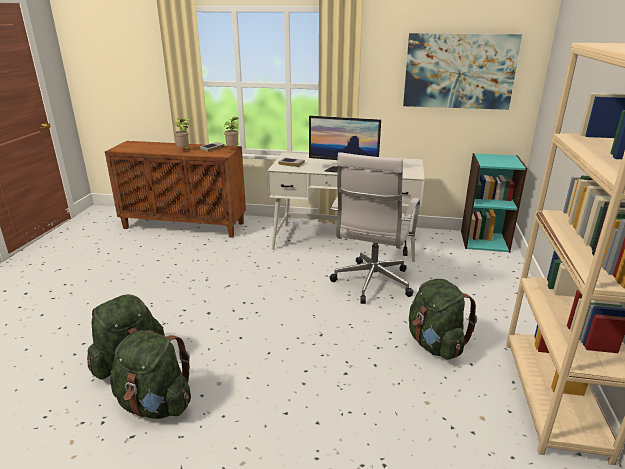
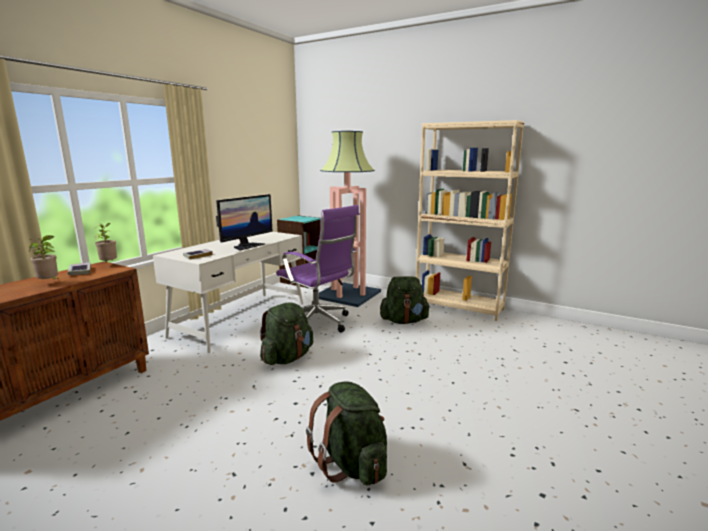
camera: 70 degrees left, 10 degrees down
(156, 404) = (425, 447): green backpack -> green backpack (287, 358)
(371, 284) = (319, 323): white office chair -> purple office chair
(459, 71) = (260, 159): picture -> none
(477, 282) = (347, 294): none -> floor lamp

